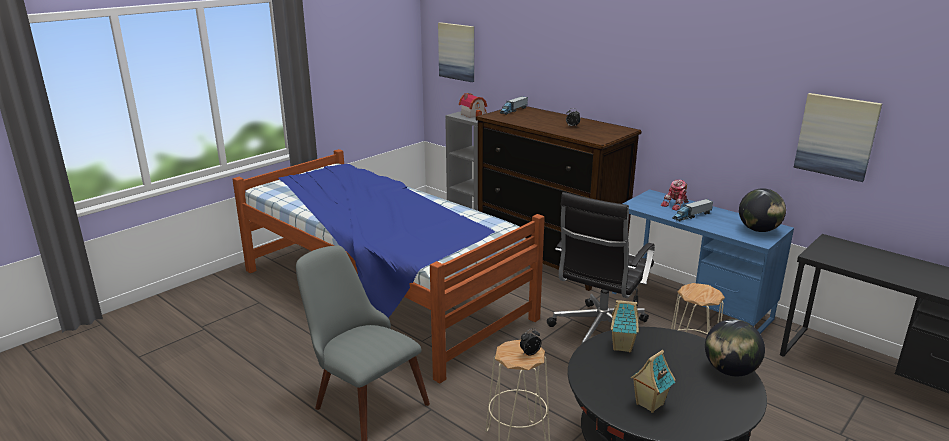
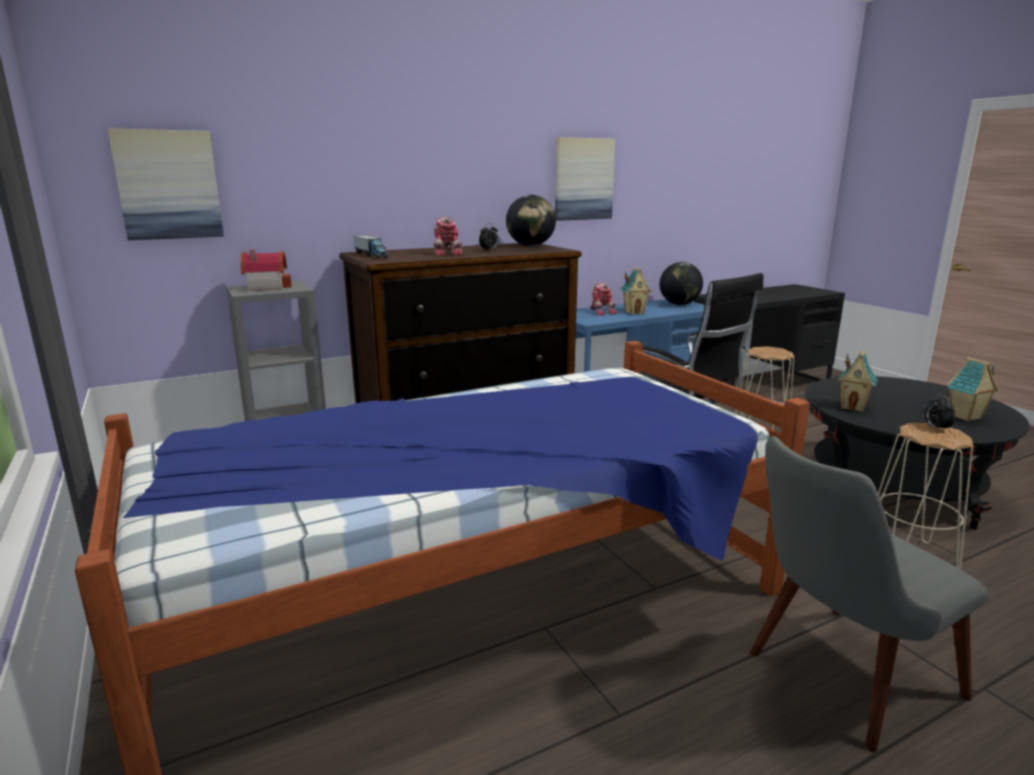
camera: 70 degrees left, 5 degrees down
(541, 121) = (447, 253): none -> toy robot
(692, 216) = (634, 312): toy truck -> toy house
(730, 371) = (886, 382): globe -> globe (530, 246)
(836, 136) = (694, 203): picture -> picture (583, 179)

